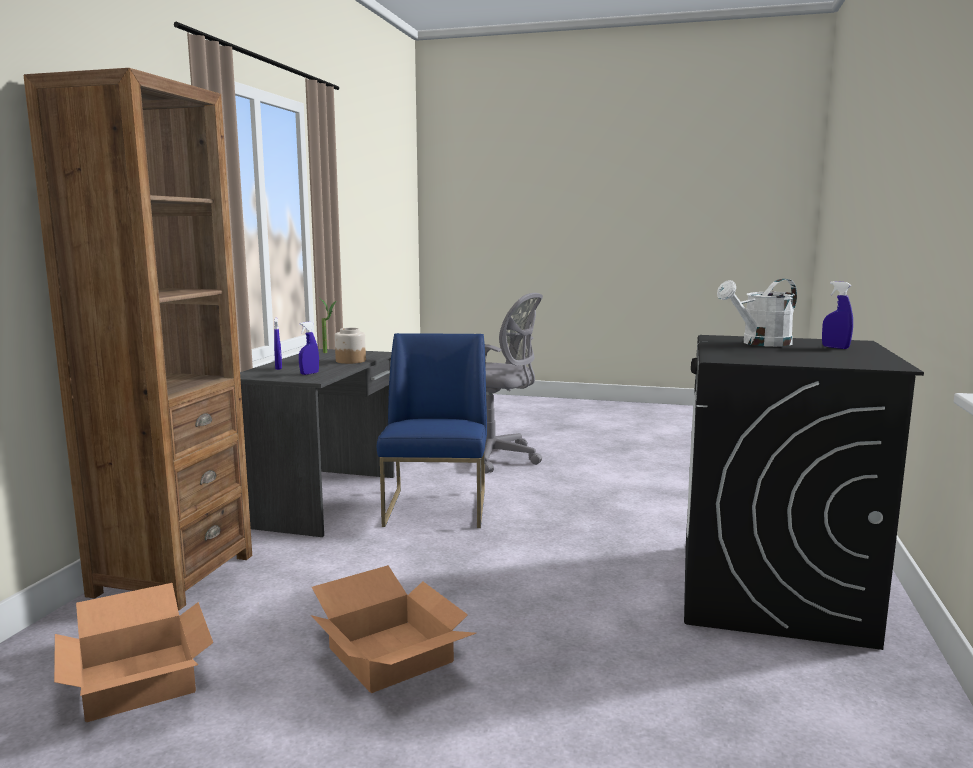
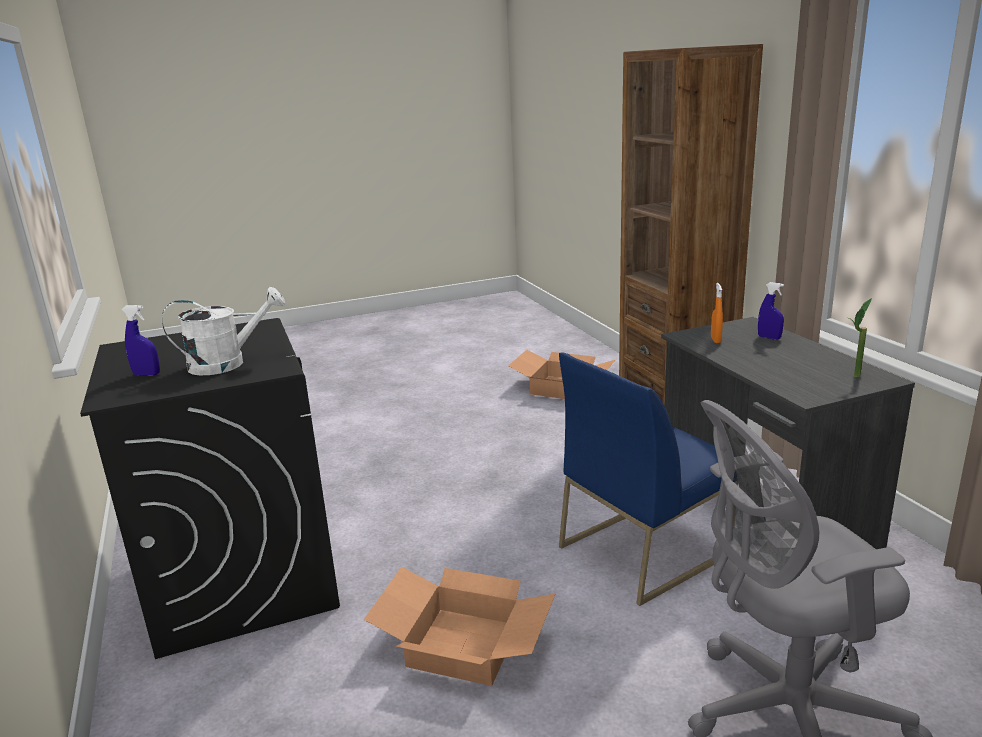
camera: 145 degrees right, 10 degrees up
(309, 373) = (715, 340): blue spray bottle -> orange spray bottle
(350, 361) = (765, 369): jar -> none
(393, 655) = (470, 434): cardboard box -> cardboard box (461, 646)
(437, 508) = (644, 549): blue chair -> blue chair turned 90 degrees clockwise
(760, 344) = (227, 363): white watering can -> white watering can turned 45 degrees clockwise

